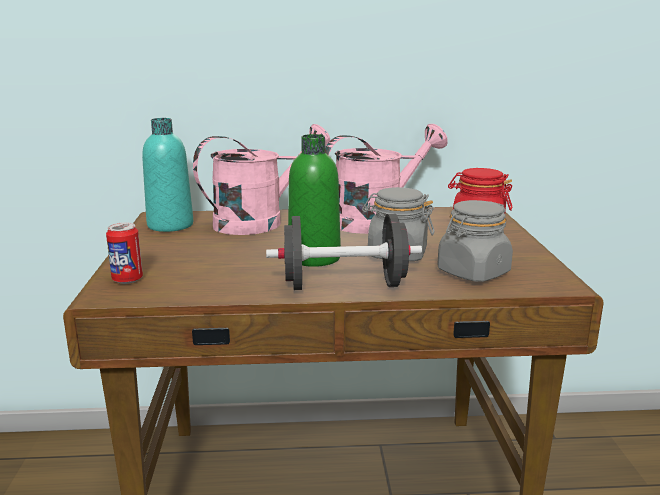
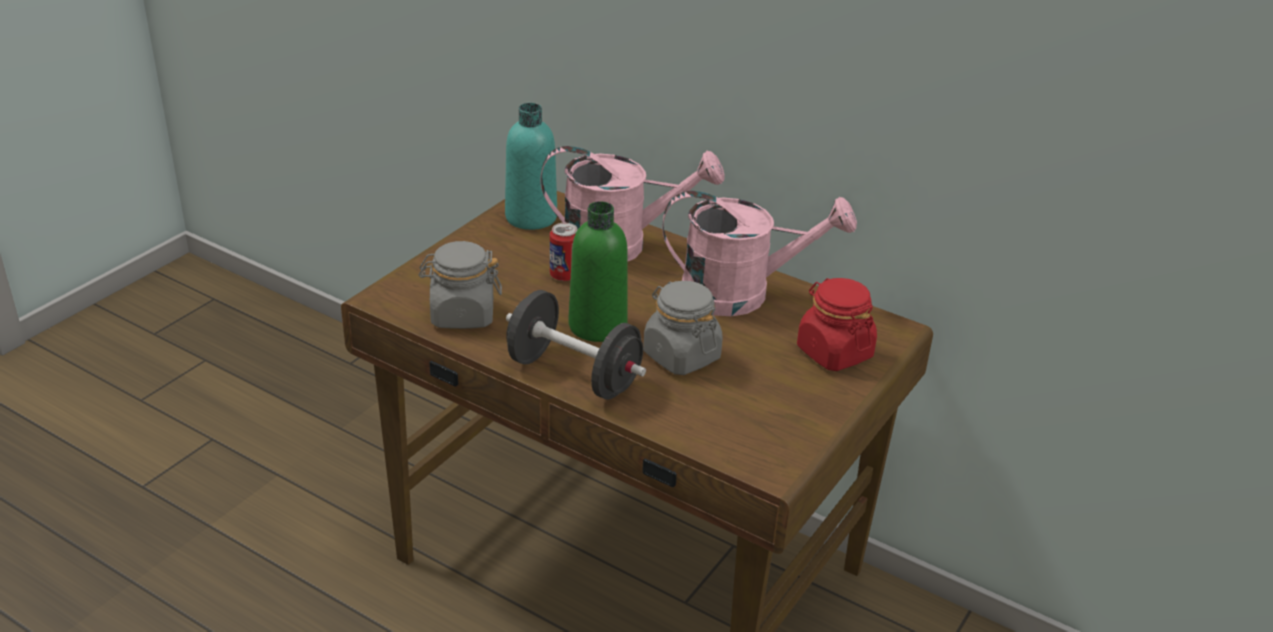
camera: 35 degrees right, 15 degrees up
(127, 280) = (416, 286): can -> can (564, 275)
(473, 272) = (713, 414): grey jar -> grey jar (462, 315)

